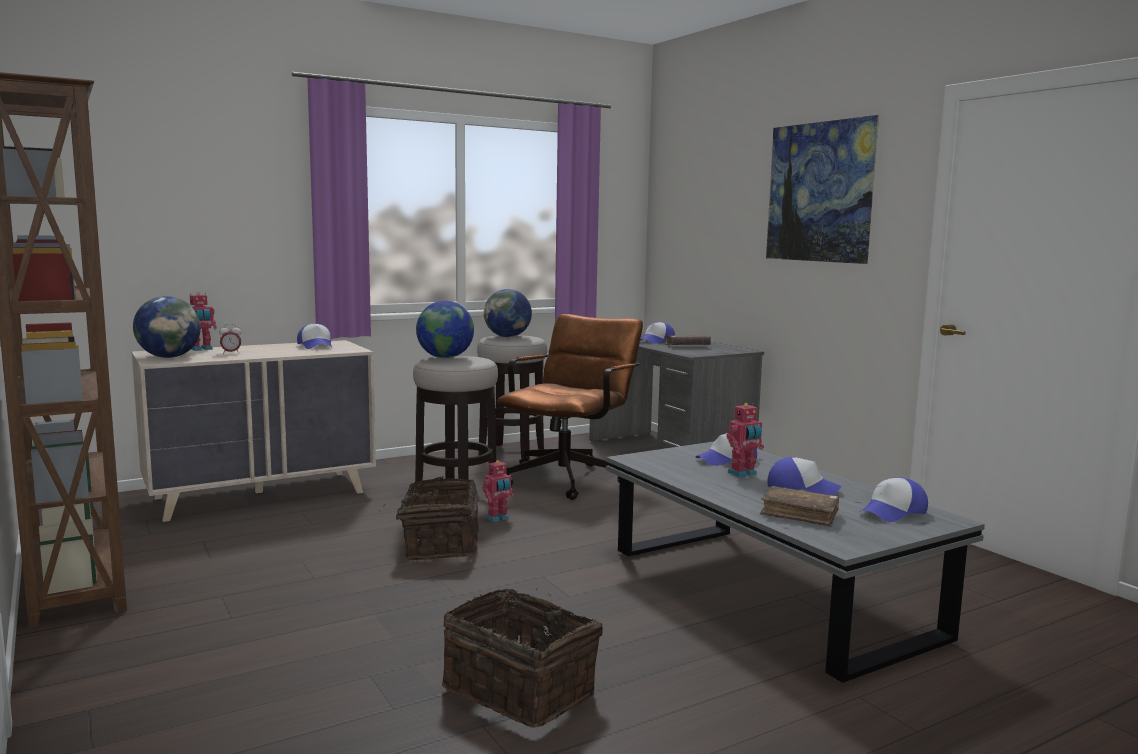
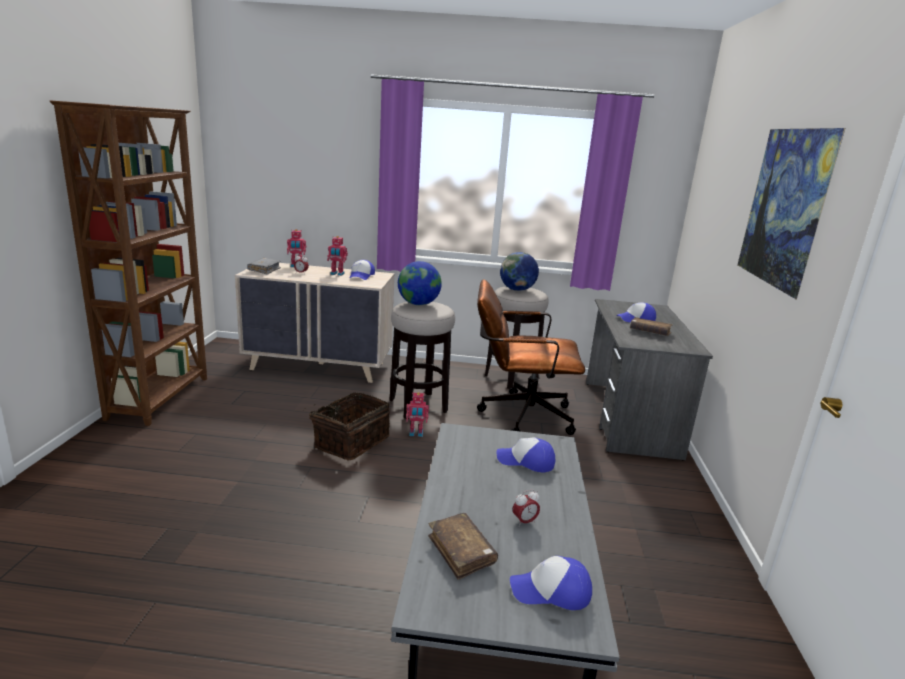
camera: 35 degrees right, 10 degrees up
(169, 357) = (264, 270): globe -> grey book
(522, 690) = (214, 586): basket -> none
(570, 477) = (518, 414): brown office chair -> brown office chair turned 150 degrees counterclockwise
(743, 474) = (508, 483): toy robot -> toy robot (337, 274)
(802, 488) = (524, 522): cap -> alarm clock

